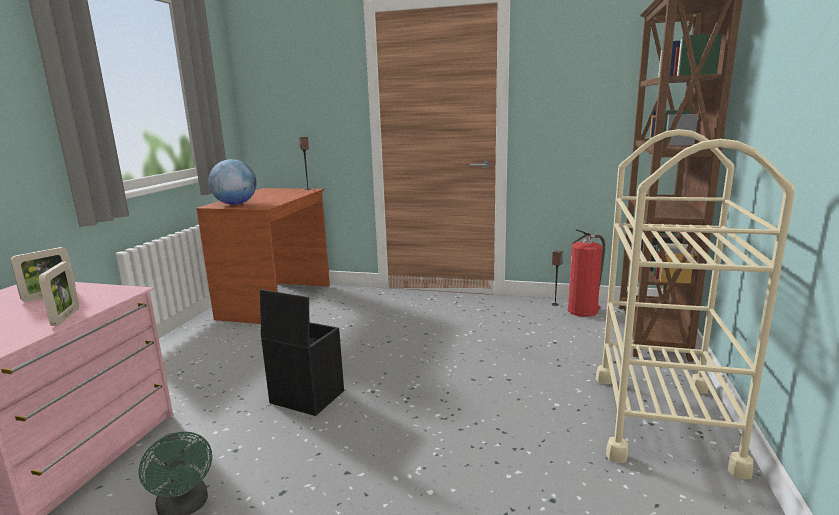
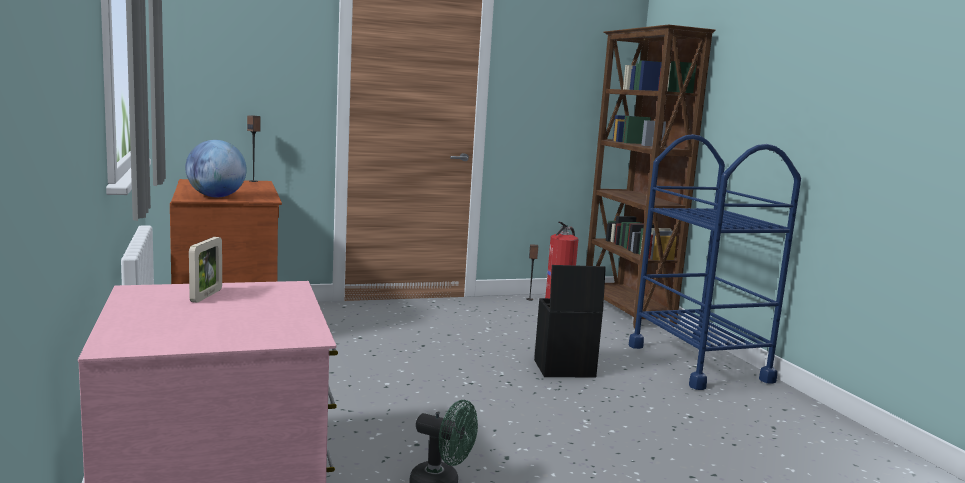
camera: 35 degrees left, 5 degrees down
(66, 316) = (295, 307): picture frame -> none
(305, 397) = (415, 398): black storage box -> black storage box (563, 369)
(662, 420) = (698, 363): beige cart -> blue cart

